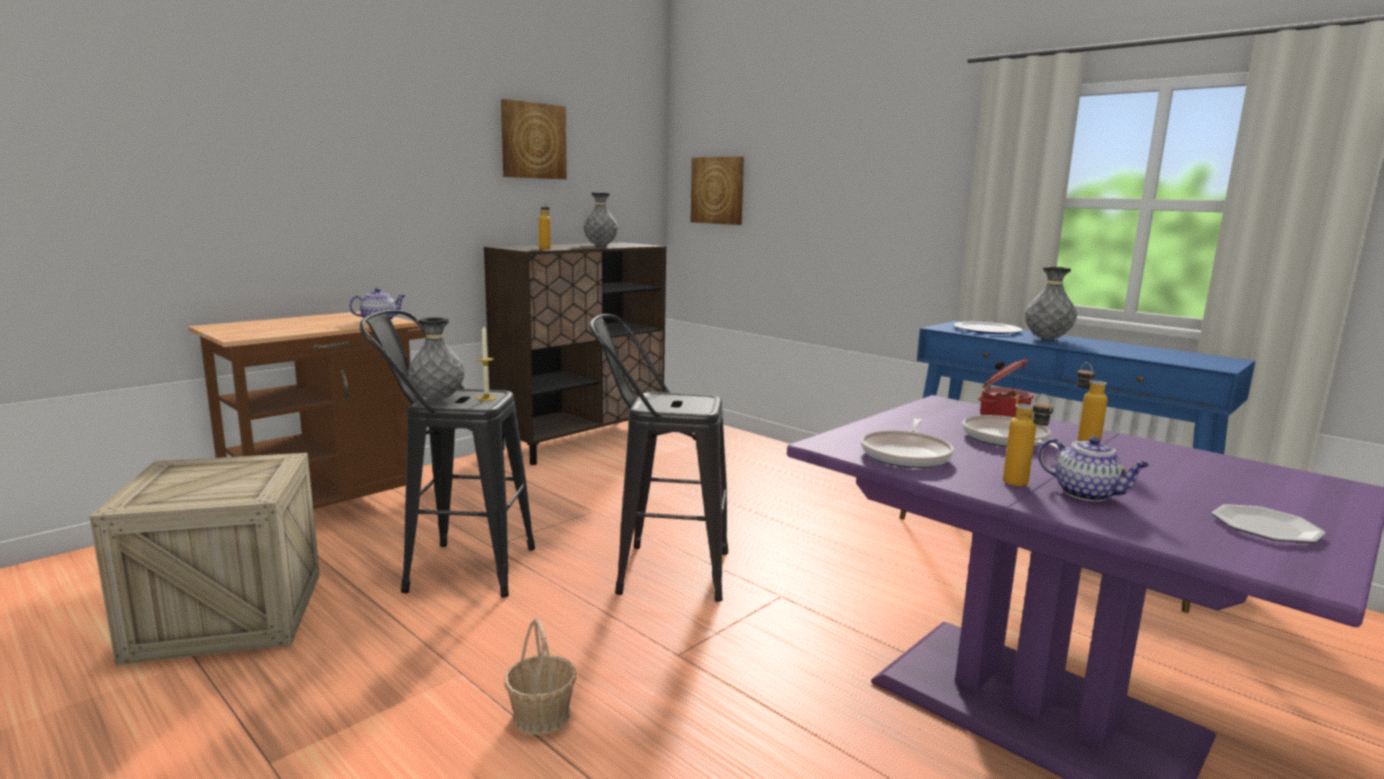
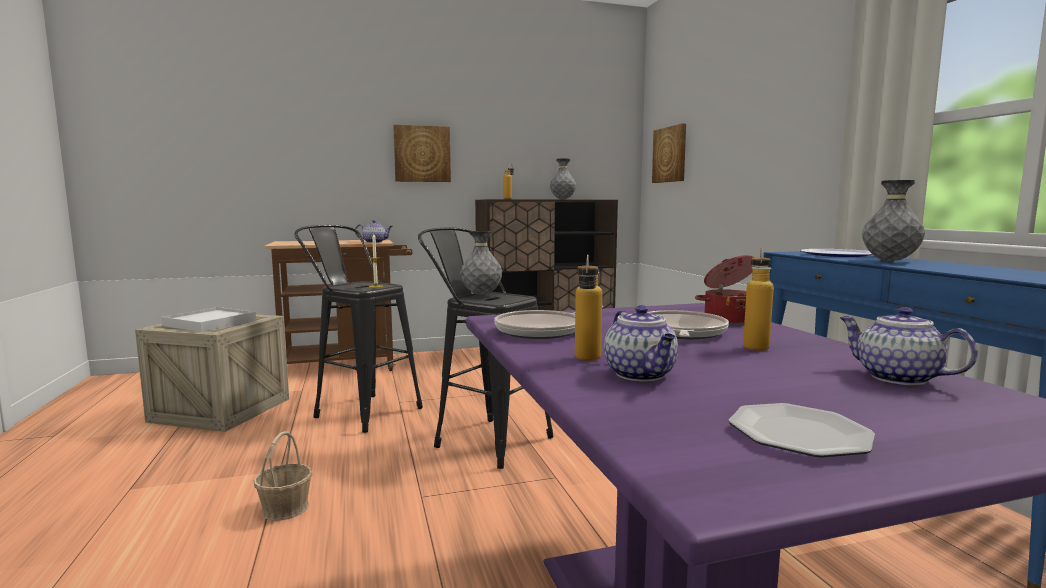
camera: 30 degrees right, 5 degrees down
(210, 483) = (210, 323): none -> white tray
(438, 399) = (348, 285): grey vase -> grey vase (481, 294)
(533, 141) = (518, 124): picture -> picture (422, 154)
(1211, 465) = (895, 377): none -> teapot

